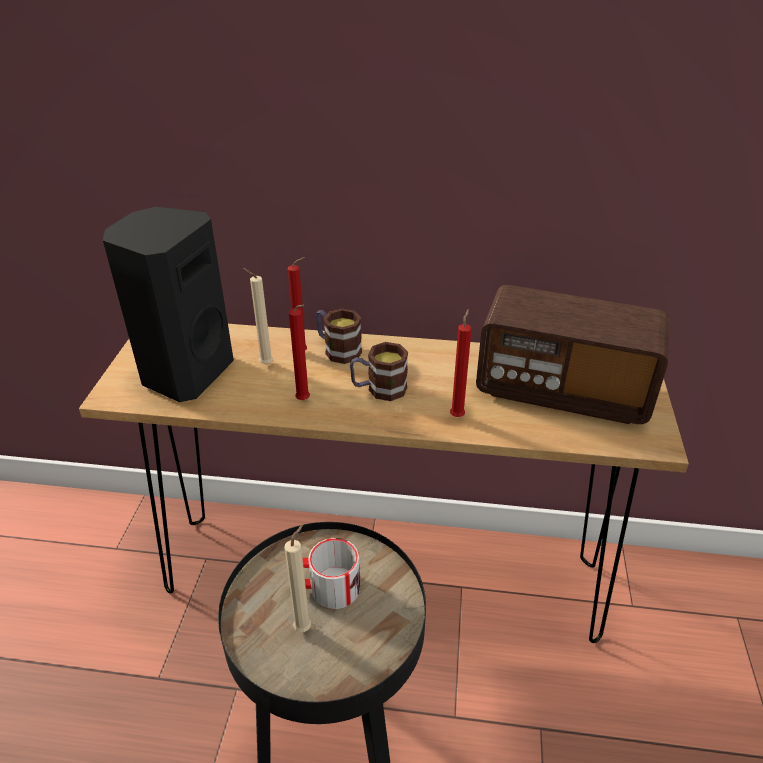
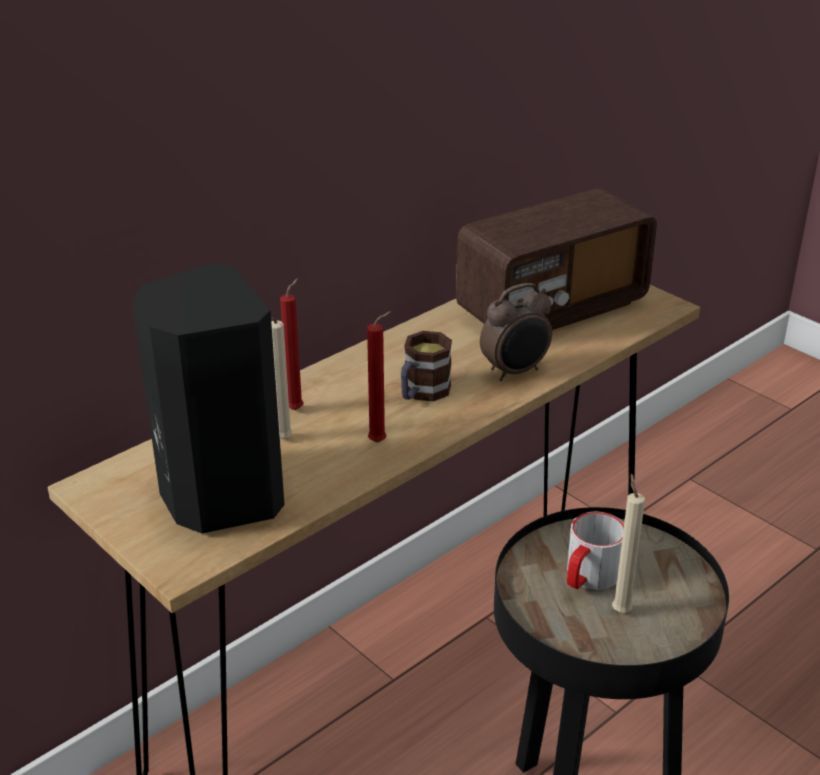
camera: 50 degrees left, 5 degrees down
(337, 349) = (323, 387): mug -> none
(457, 415) = (515, 372): red candle -> alarm clock

